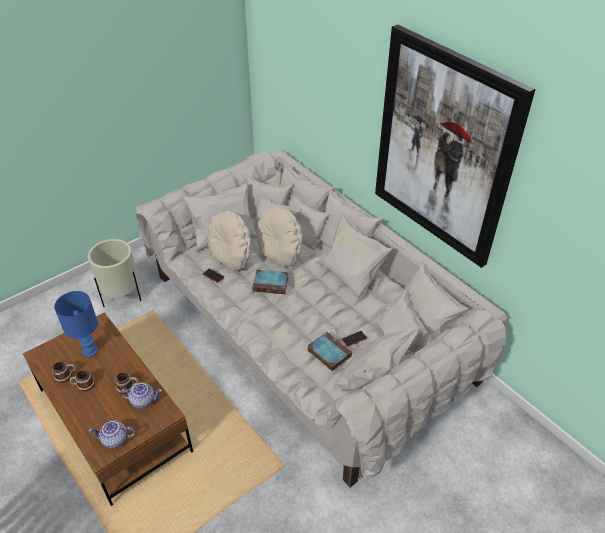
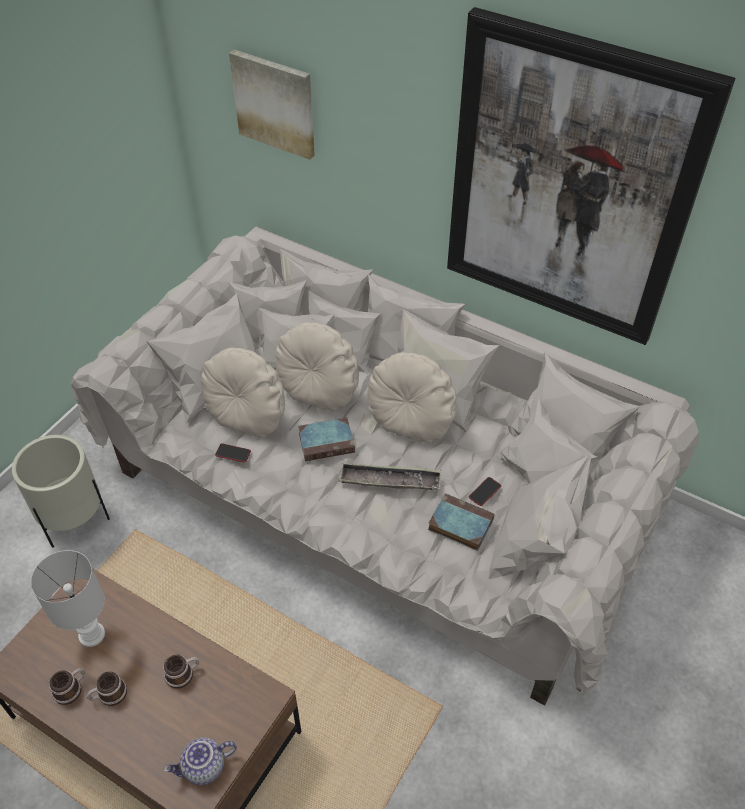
camera: 20 degrees left, 5 degrees up
(89, 351) = (91, 635): blue table lamp -> white table lamp
(143, 400) = (219, 687): teapot -> none
(295, 72) = (275, 103): none -> picture
(297, 315) = (389, 480): none -> tray
(327, 287) = (410, 424): none -> beige pillow

